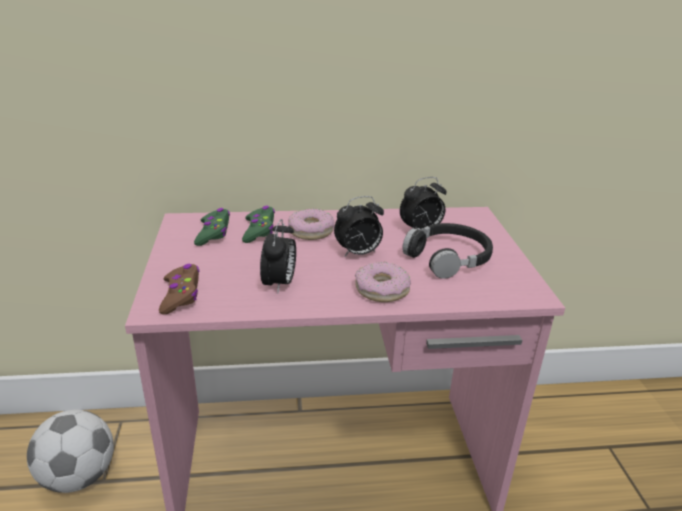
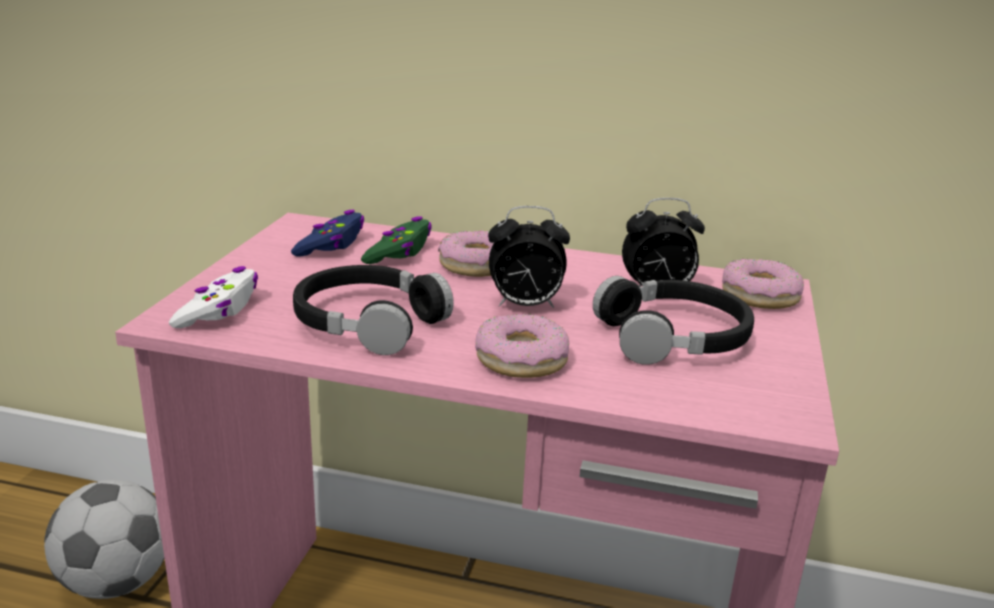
camera: 20 degrees right, 5 degrees down
(181, 295) = (219, 310): brown game controller -> white game controller
(213, 233) = (331, 245): green game controller -> blue game controller
(279, 284) = (368, 323): alarm clock -> black headphones
(472, 222) = (760, 296): none -> donut

